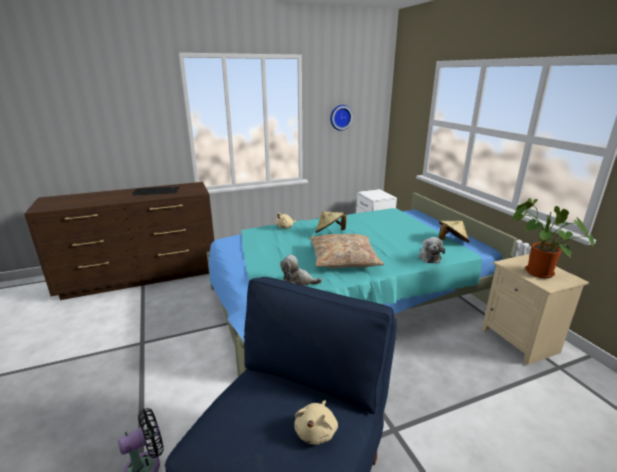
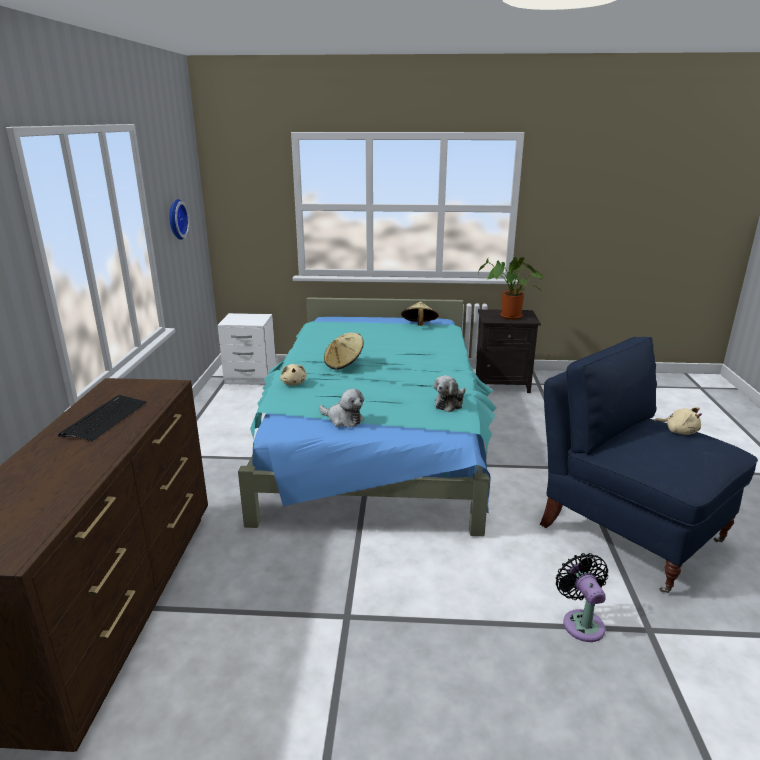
camera: 65 degrees left, 0 degrees up
(343, 259) = (418, 373): beige pillow -> none
(429, 257) = (445, 341): plush toy -> plush toy (343, 419)
(521, 341) = (503, 383): beige nightstand -> black nightstand

